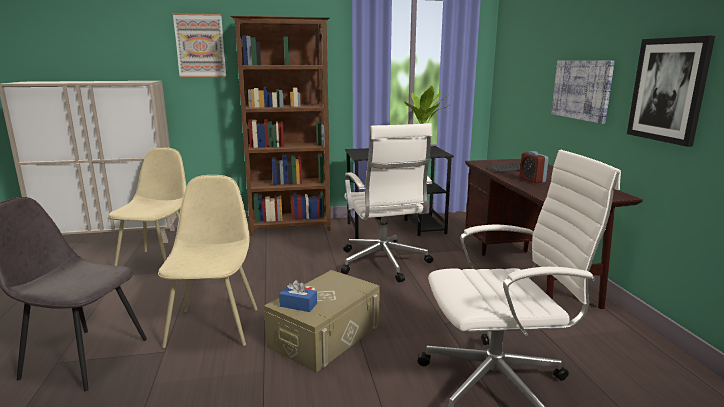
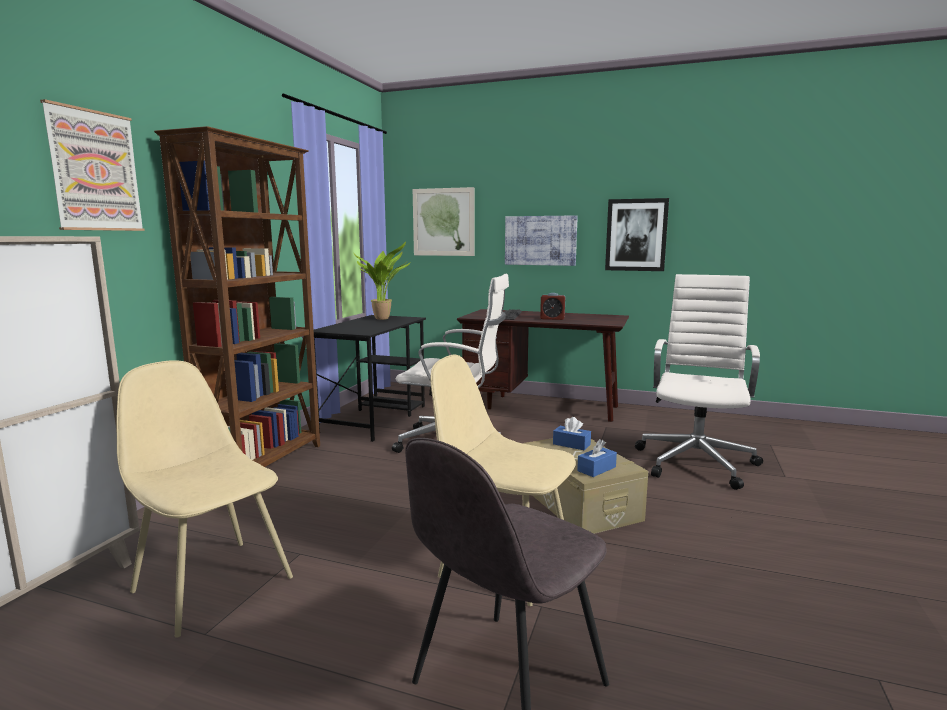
camera: 60 degrees left, 5 degrees down
(345, 286) = (571, 444): none -> blue tissue box
(522, 65) = (443, 222): none -> picture

